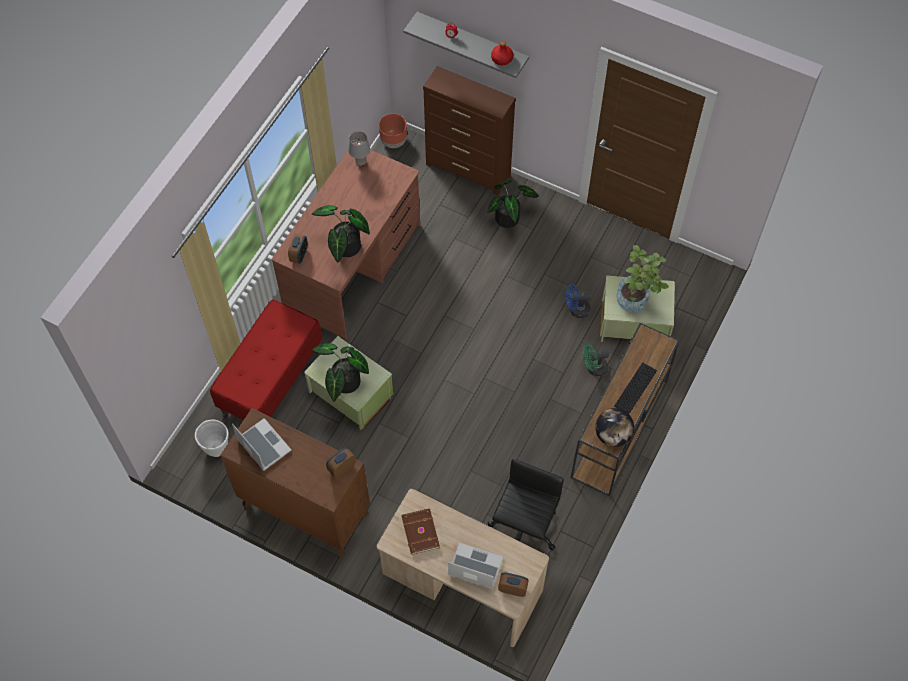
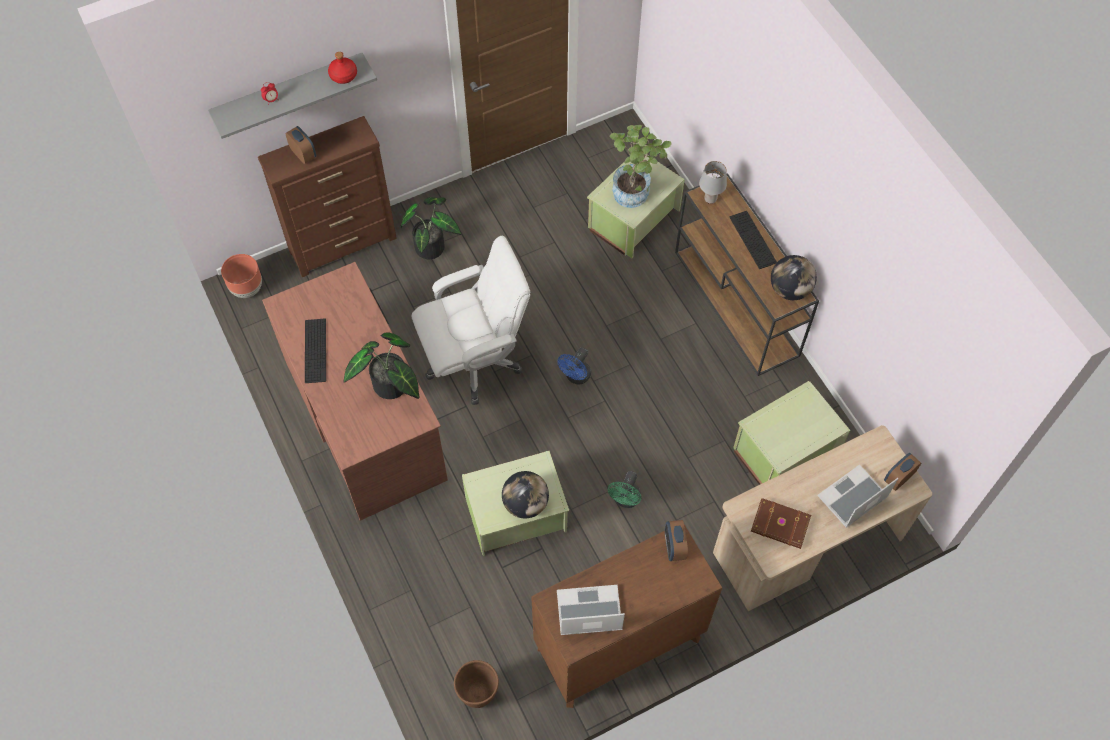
camera: 55 degrees left, 0 degrees up
(217, 448) = (478, 694): white planter -> brown planter
(271, 379) = (436, 585): red bench -> none
(299, 255) = (361, 438): alarm clock -> alarm clock (303, 154)
(339, 192) = (315, 350): none -> keyboard
(344, 384) = (525, 503): potted plant -> globe
(360, 162) = (295, 308): grey table lamp -> grey table lamp (710, 199)
(443, 299) = (474, 361): none -> white office chair
(523, 529) = (784, 450): black office chair -> green storage box
(576, 310) = (581, 256): blue fan -> blue fan (576, 377)
(593, 368) = (655, 282): green fan -> green fan (625, 500)

